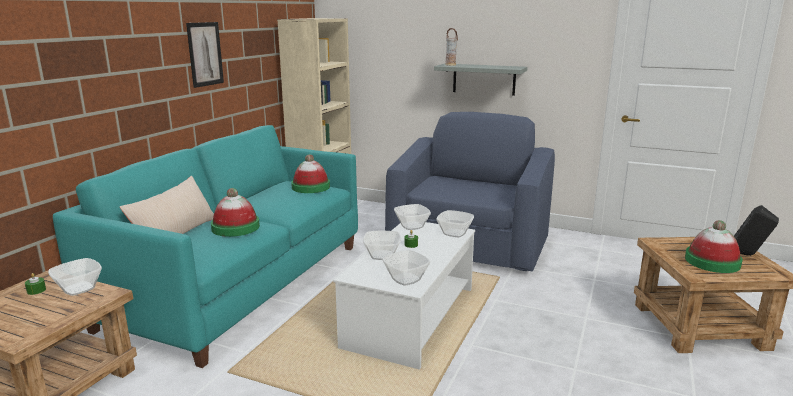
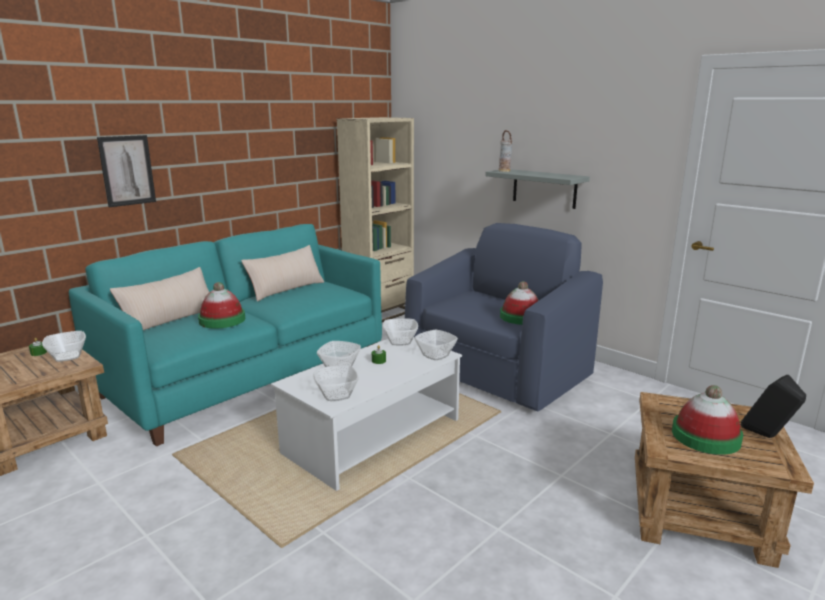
camera: 20 degrees right, 0 degrees up
(205, 54) = (246, 152): picture -> picture (127, 170)
(265, 192) = (286, 289): none -> beige pillow
(311, 187) = (330, 289): hat -> hat (521, 317)

